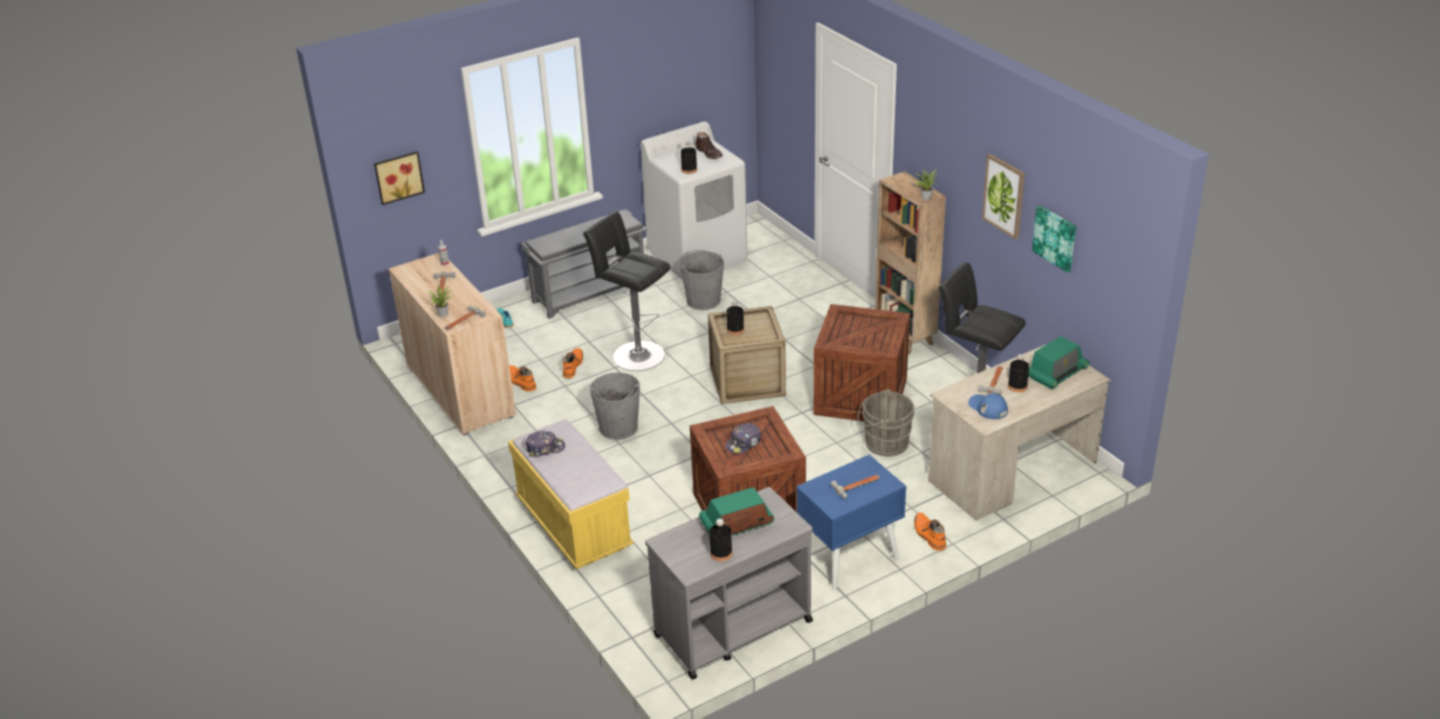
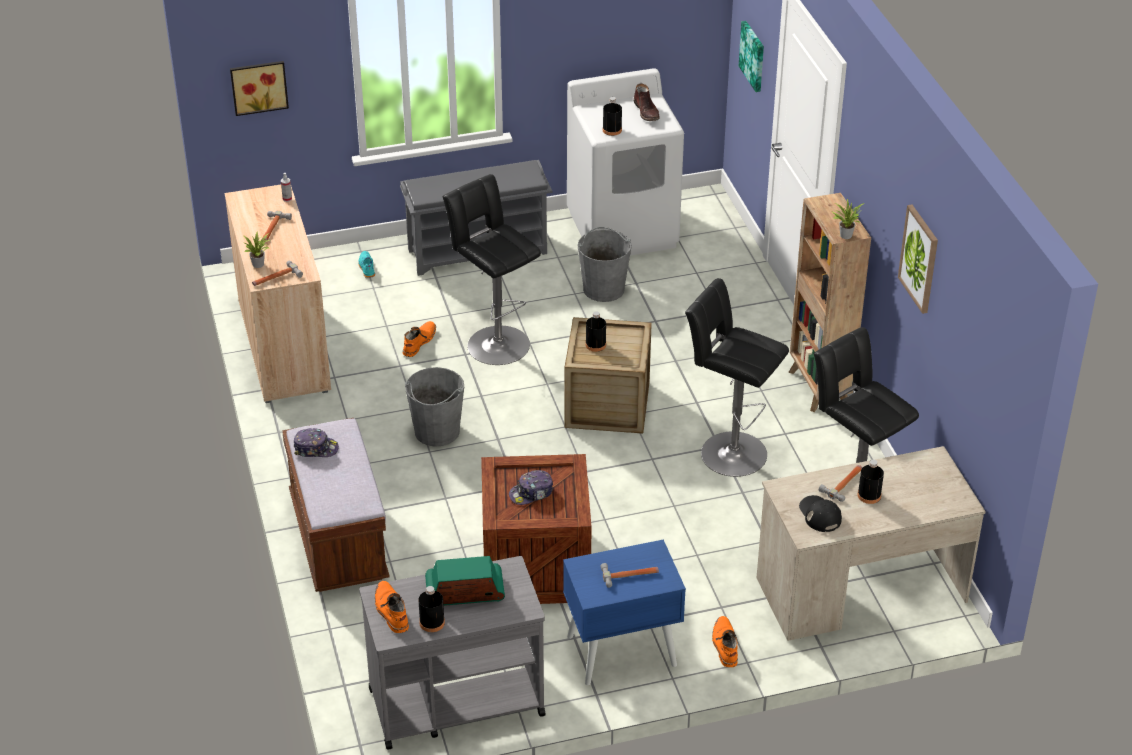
camera: 15 degrees right, 5 degrees up
(520, 382) = (354, 349): orange boot -> orange boot (391, 611)
(573, 525) = (338, 539): yellow bench -> brown bench
(859, 395) = (729, 452): crate -> black stool
(883, 443) = (728, 519): grey bucket -> none
(988, 407) = (819, 515): blue cap -> black cap
(1055, 237) = (956, 326): picture -> picture (753, 56)
(1057, 373) = (925, 489): radio -> none

